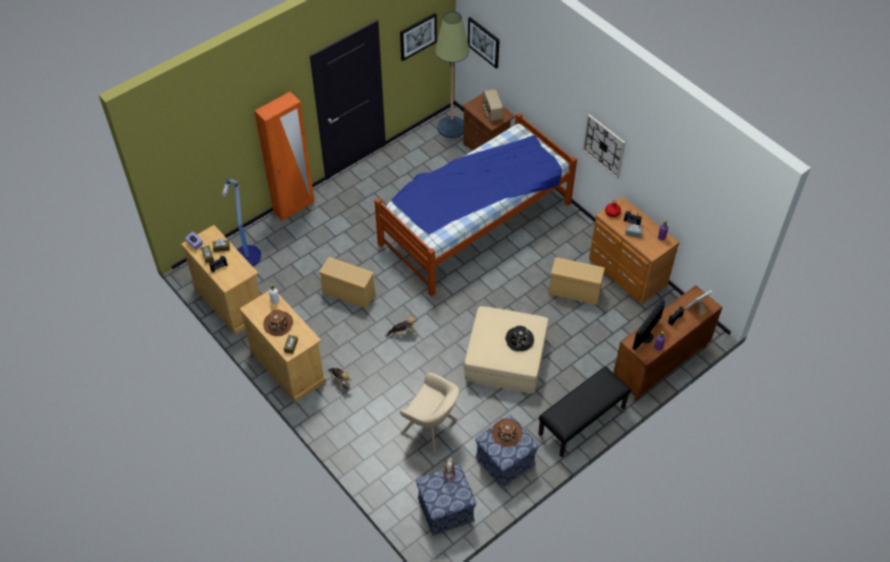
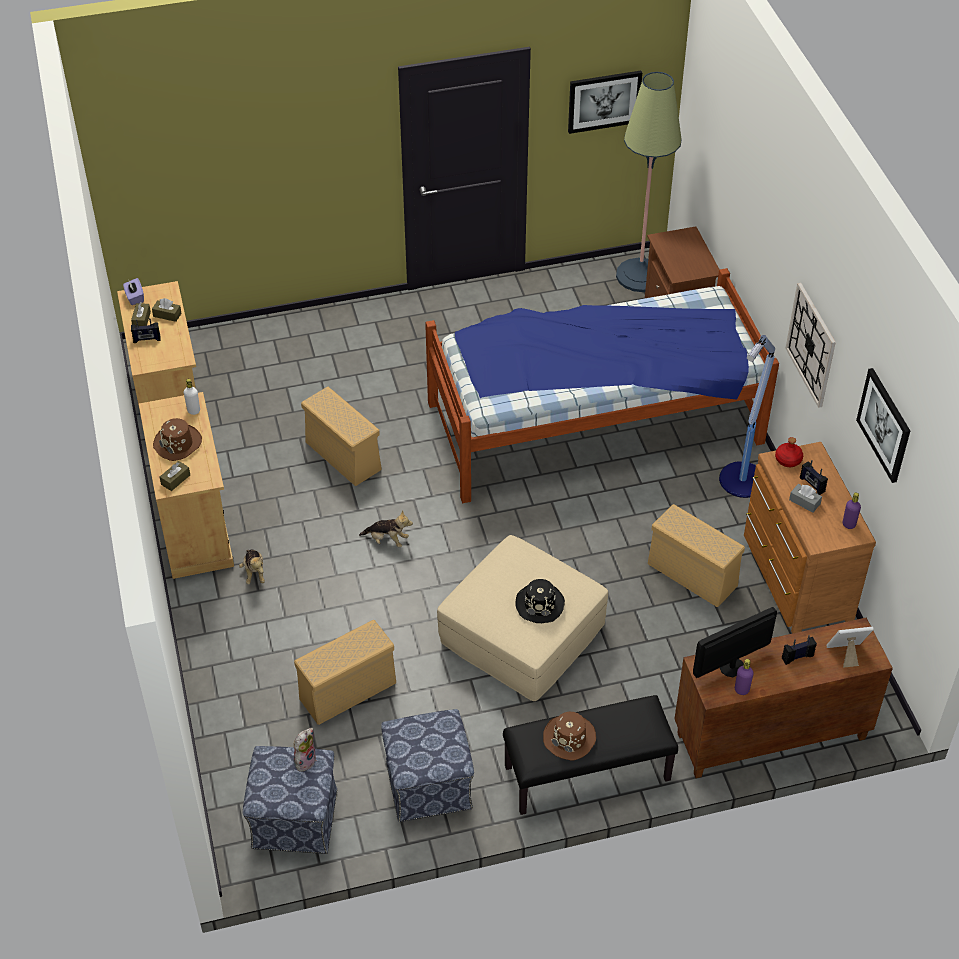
camera: 25 degrees right, 5 degrees down
(247, 257) = (231, 357): floor lamp -> floor lamp (742, 481)
(294, 207) = (338, 312): orange wardrobe -> none
(431, 428) = (346, 692): beige armchair -> beige storage box
(484, 42) = (704, 138): picture -> picture (884, 424)
(491, 112) = (688, 258): radio -> none
(507, 433) = (433, 733): brown hat -> brown hat (570, 738)

